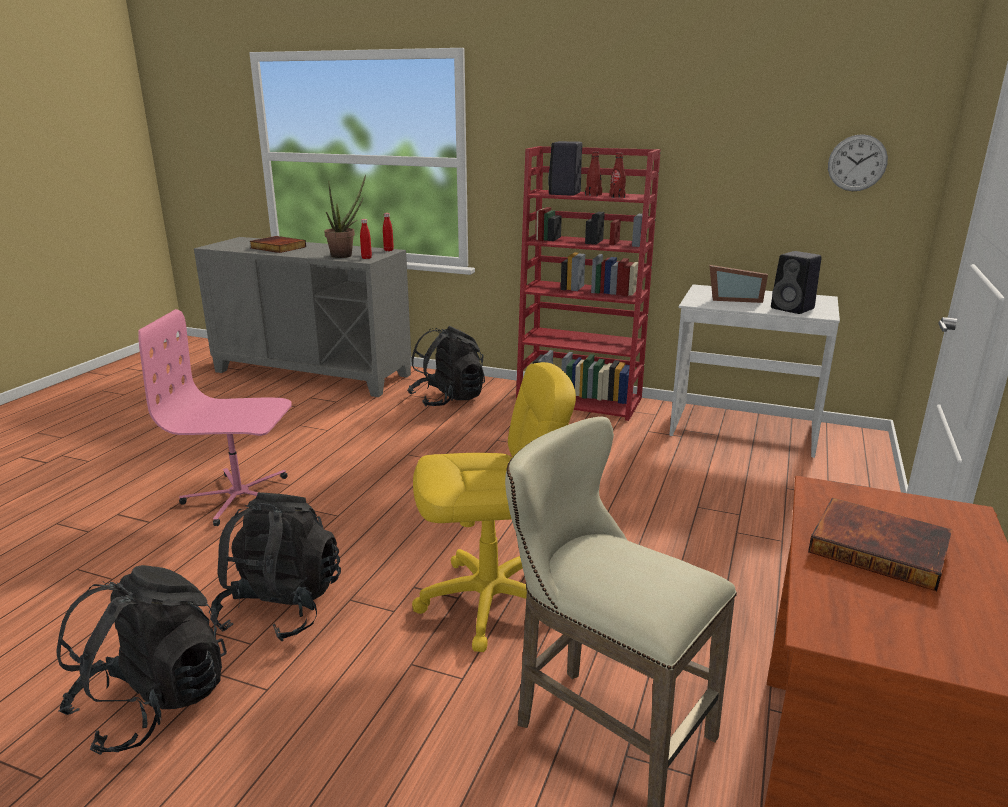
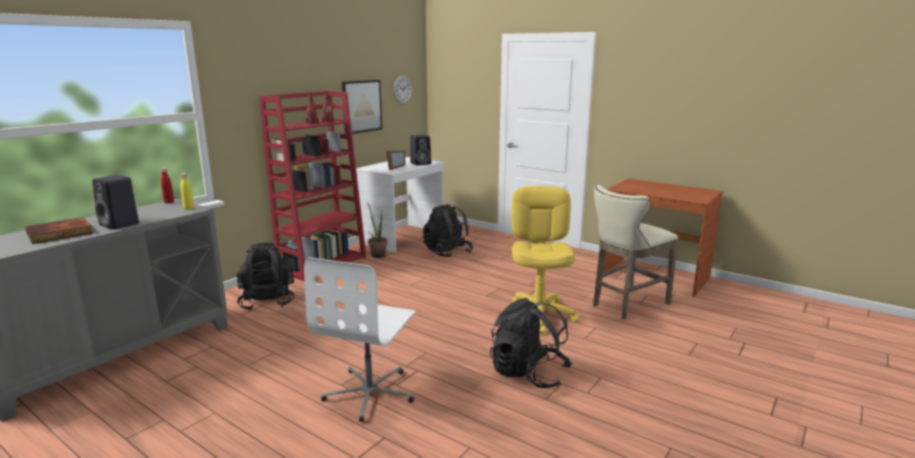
camera: 75 degrees left, 5 degrees down
(153, 703) = (610, 414): black backpack -> black backpack (447, 252)
(239, 497) = (370, 393): pink office chair -> white office chair
(345, 255) = (161, 213): potted plant -> potted plant (377, 254)
(366, 258) = (188, 208): red bottle -> yellow bottle
(565, 193) = (296, 125): black speaker -> black speaker (120, 224)
(735, 183) = (362, 106): none -> picture
(879, 547) = (654, 189): book -> none

